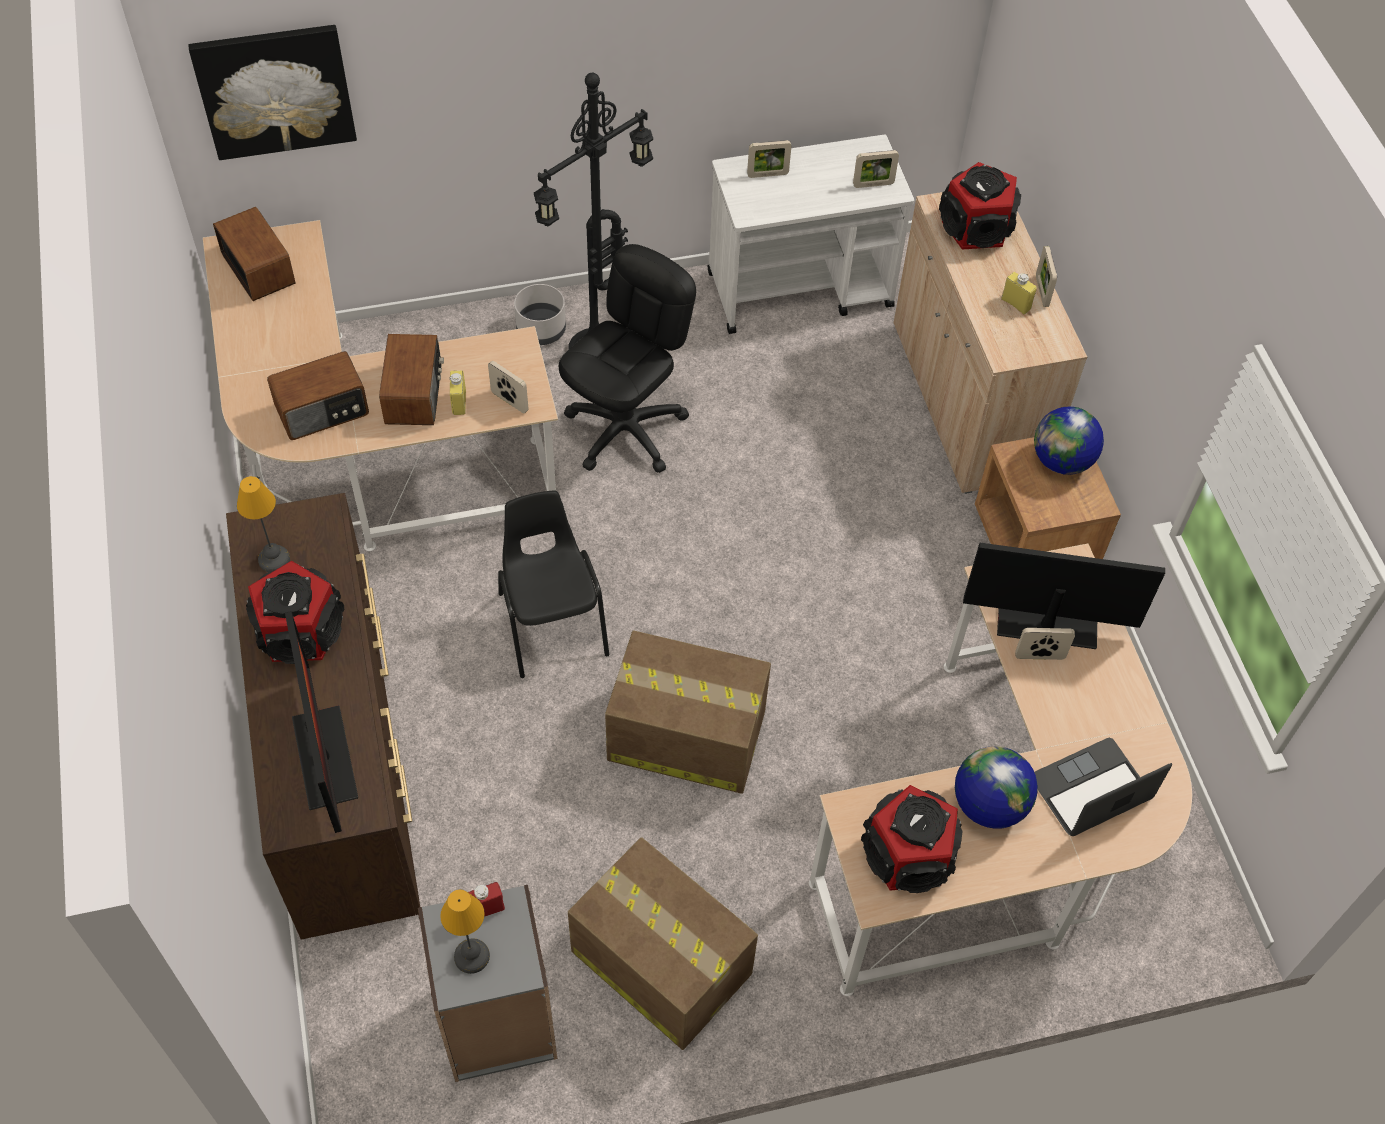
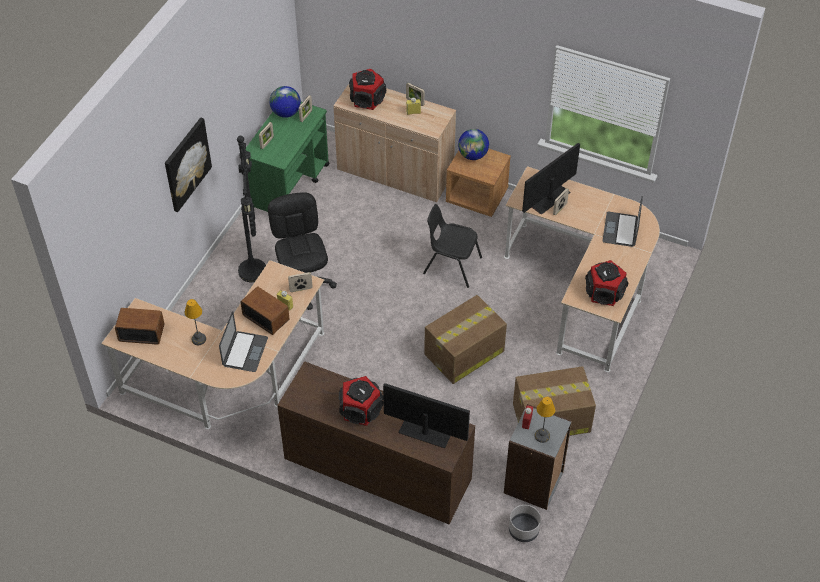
camera: 50 degrees left, 5 degrees down
(273, 560) = (316, 401): table lamp -> table lamp (199, 339)
(275, 90) = (111, 245): picture -> picture (186, 164)
(323, 411) = (245, 351): radio -> laptop
(541, 330) = (221, 282): grey planter -> grey planter (524, 530)
(552, 622) = (374, 365): black chair -> black chair (451, 265)
(801, 289) = (289, 186): white cart -> green cart
(988, 805) = (604, 260): globe -> globe (286, 113)

